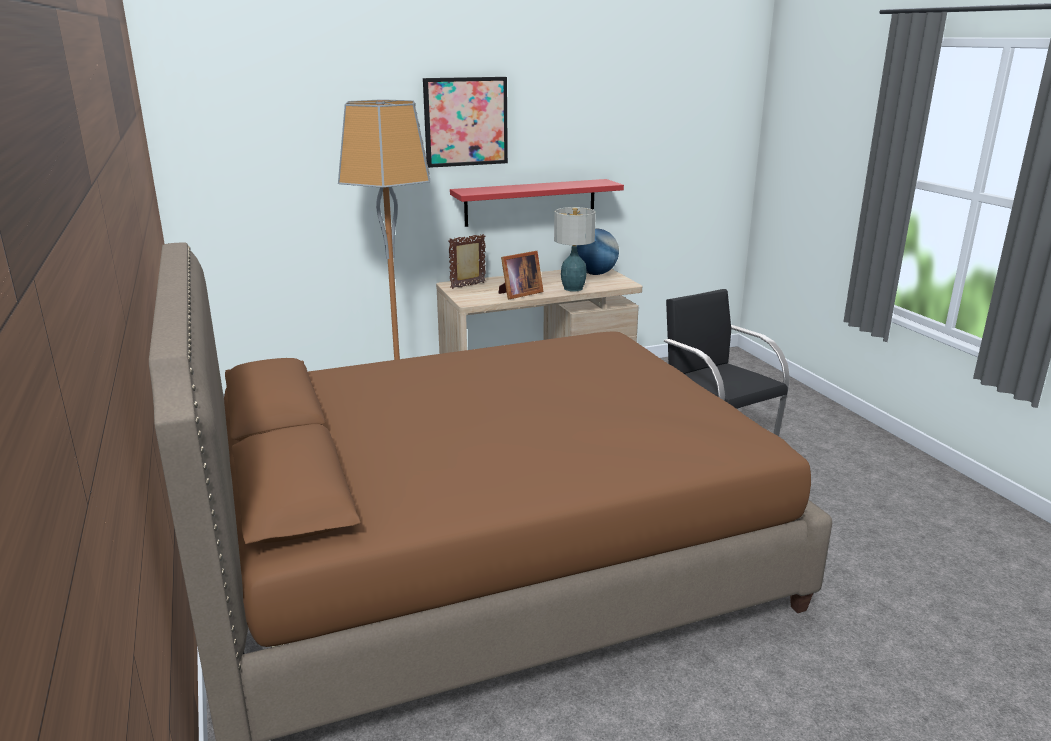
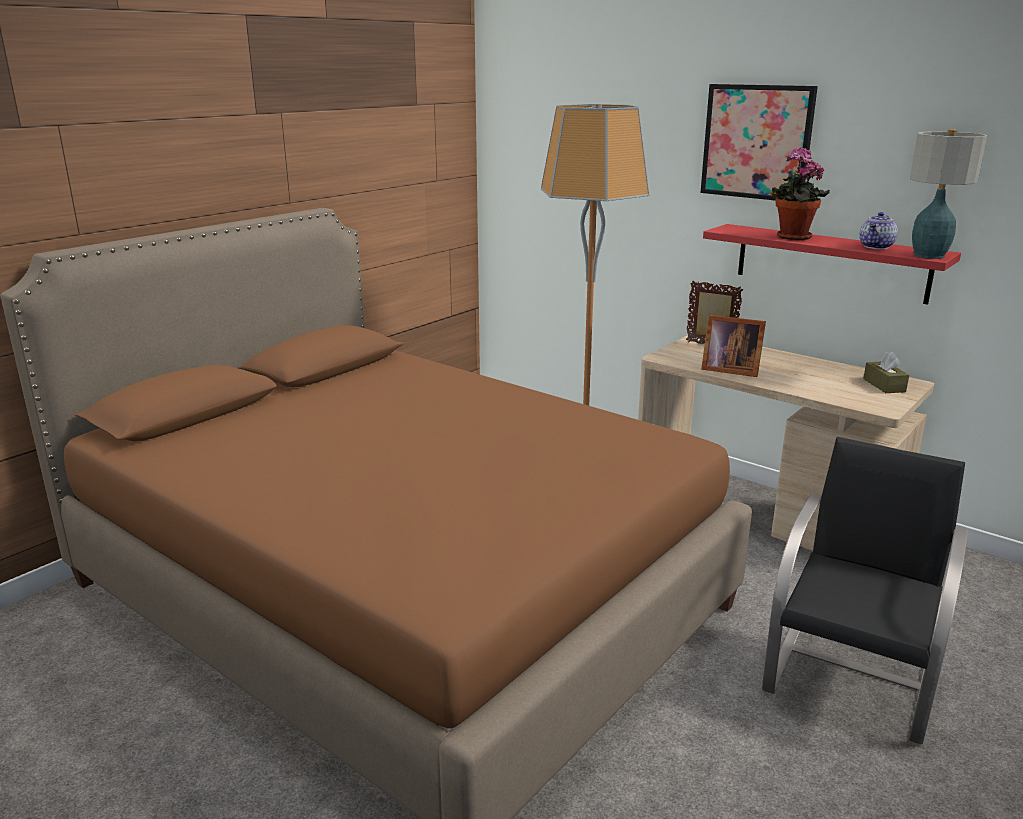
camera: 60 degrees right, 0 degrees up
(518, 188) = (792, 237): none -> potted plant
(571, 184) = (877, 247): none -> teapot
(572, 288) = (801, 387): table lamp -> table lamp (928, 255)
(595, 274) = (884, 385): globe -> brown tissue box

